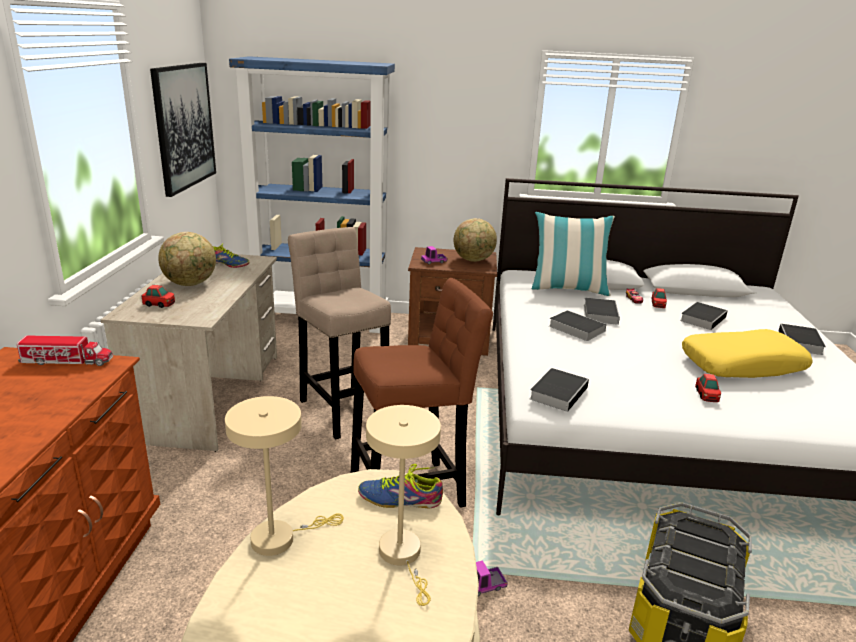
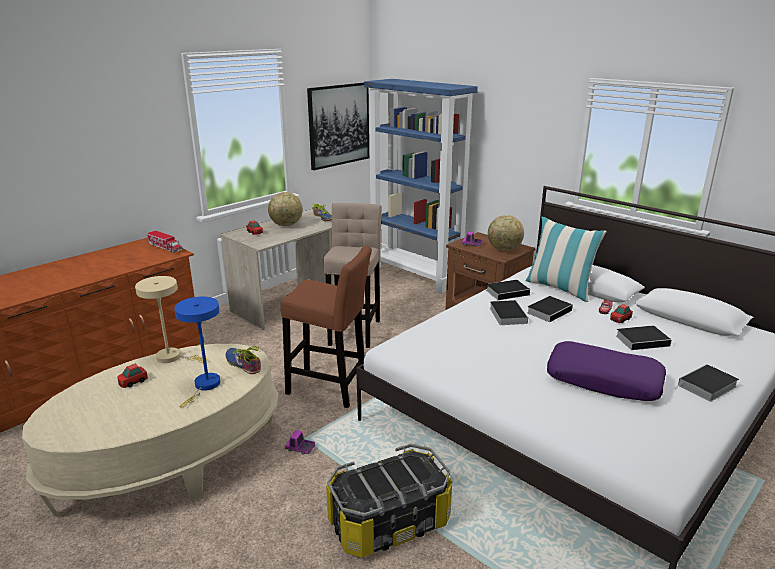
camera: 40 degrees right, 0 degrees up
(403, 555) = (205, 386): beige table lamp -> blue table lamp
(559, 392) = (413, 346): book -> book (508, 292)
(706, 396) = (522, 386): toy car -> toy car (133, 382)
(742, 365) = (603, 380): yellow pillow -> purple pillow

